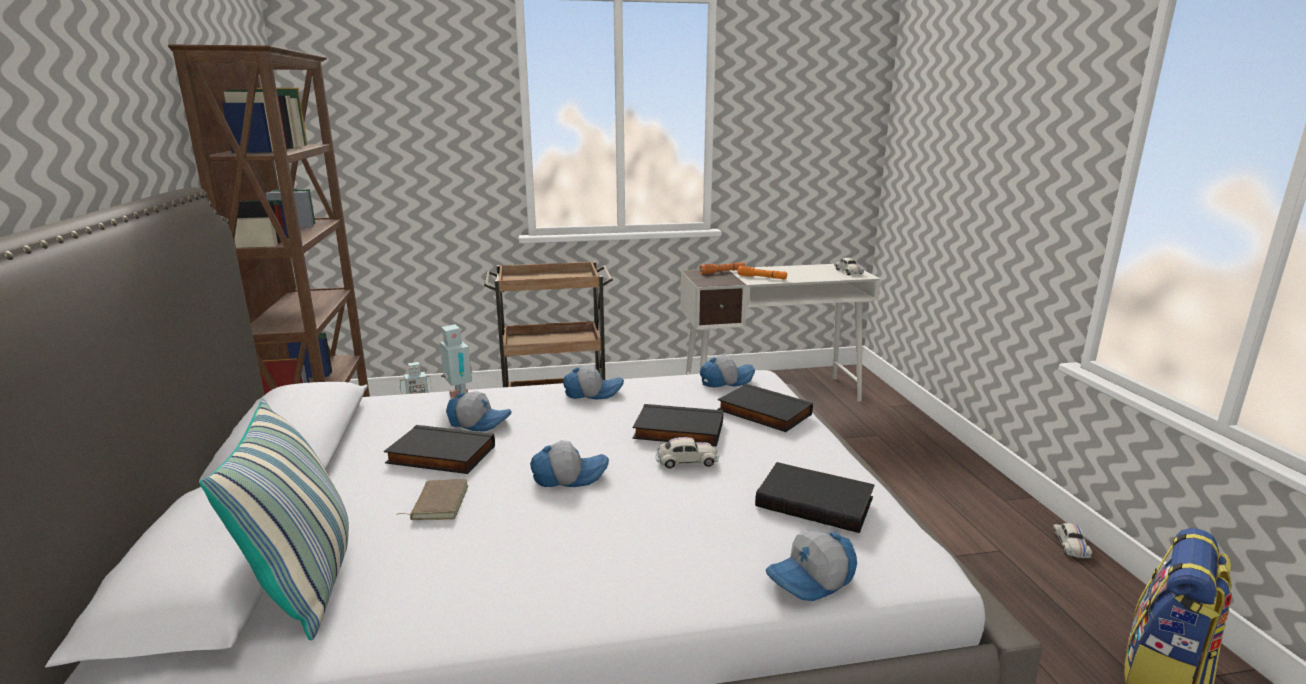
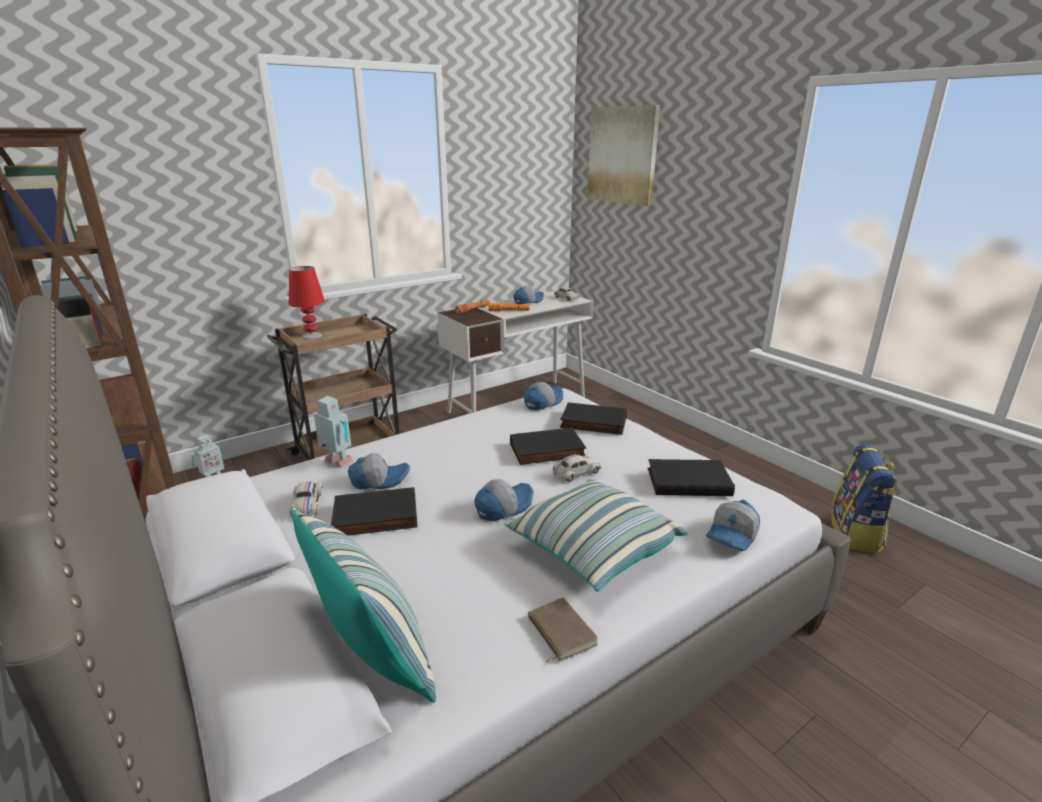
camera: 25 degrees left, 5 degrees up
(438, 503) = (418, 558): brown book -> brown book (559, 632)
(529, 277) = (312, 336): none -> red table lamp
(593, 393) = (450, 433): cap -> cap (528, 301)
(621, 545) = (593, 549): none -> pillow
(939, 95) = (622, 155): none -> picture
(1071, 545) = (768, 470): white toy car -> white toy car (307, 505)

